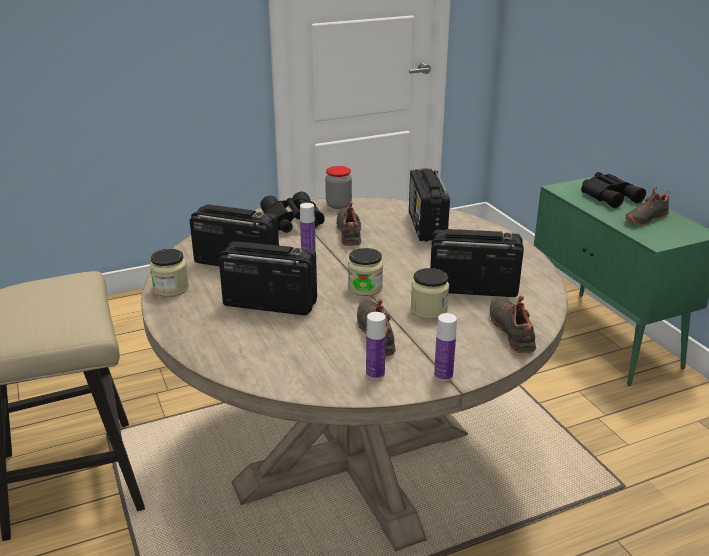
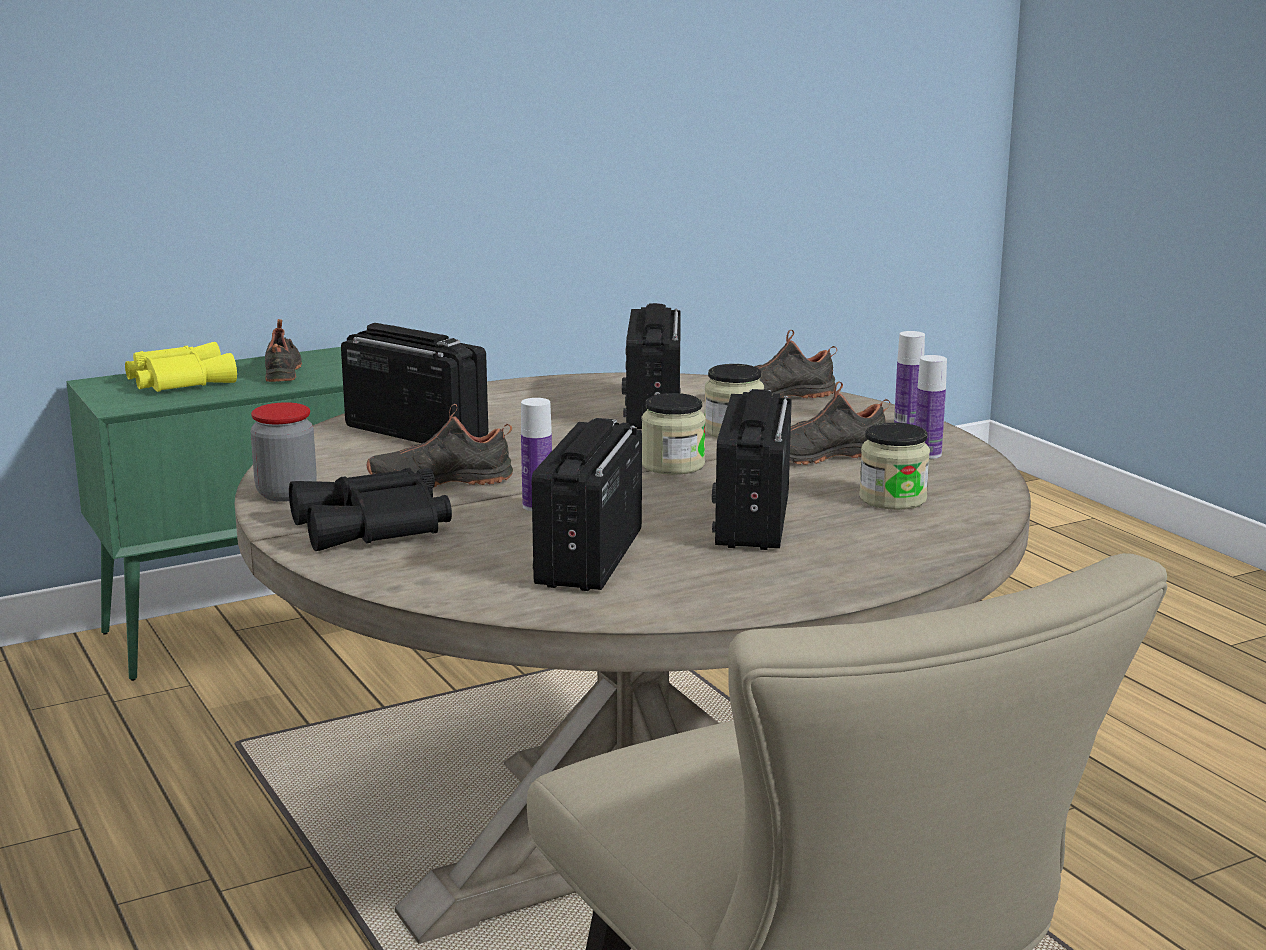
camera: 95 degrees left, 10 degrees down
(171, 288) = (724, 601): jar -> jar (892, 499)
(427, 226) = (415, 432): radio -> radio turned 135 degrees counterclockwise
(610, 196) = (178, 381): black binoculars -> yellow binoculars
(645, 218) = (283, 371): black shoe -> black shoe turned 150 degrees counterclockwise

